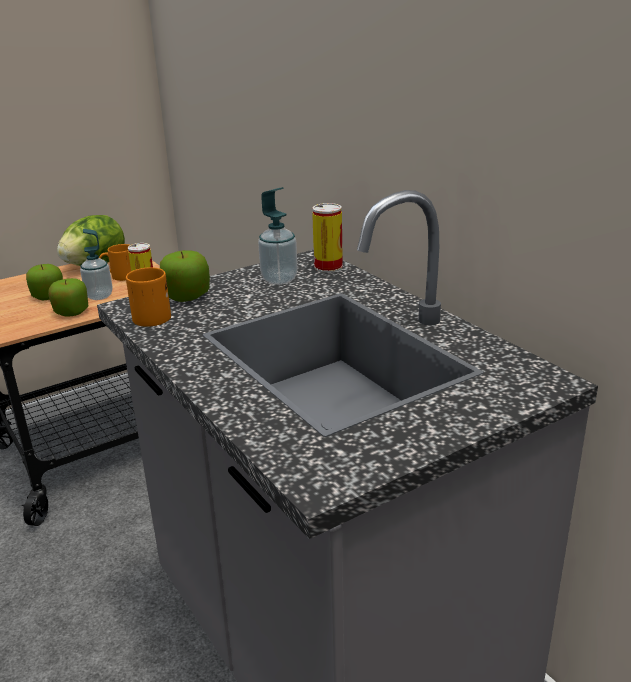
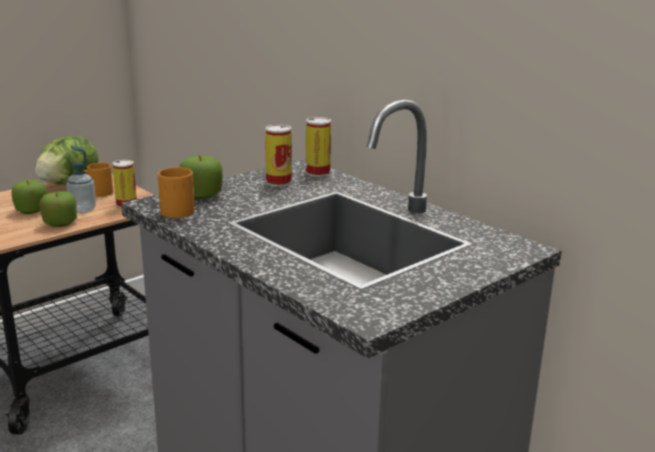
camera: 10 degrees left, 5 degrees down
(279, 279) = (278, 182): soap dispenser -> can

